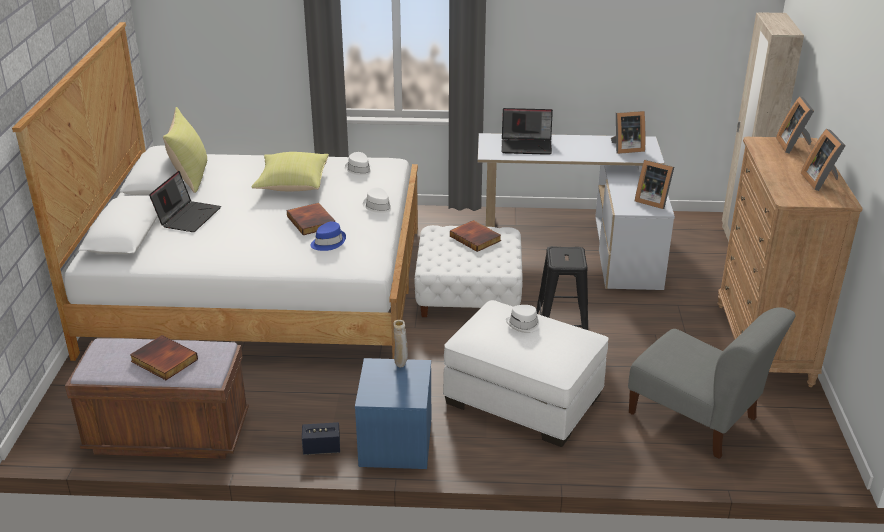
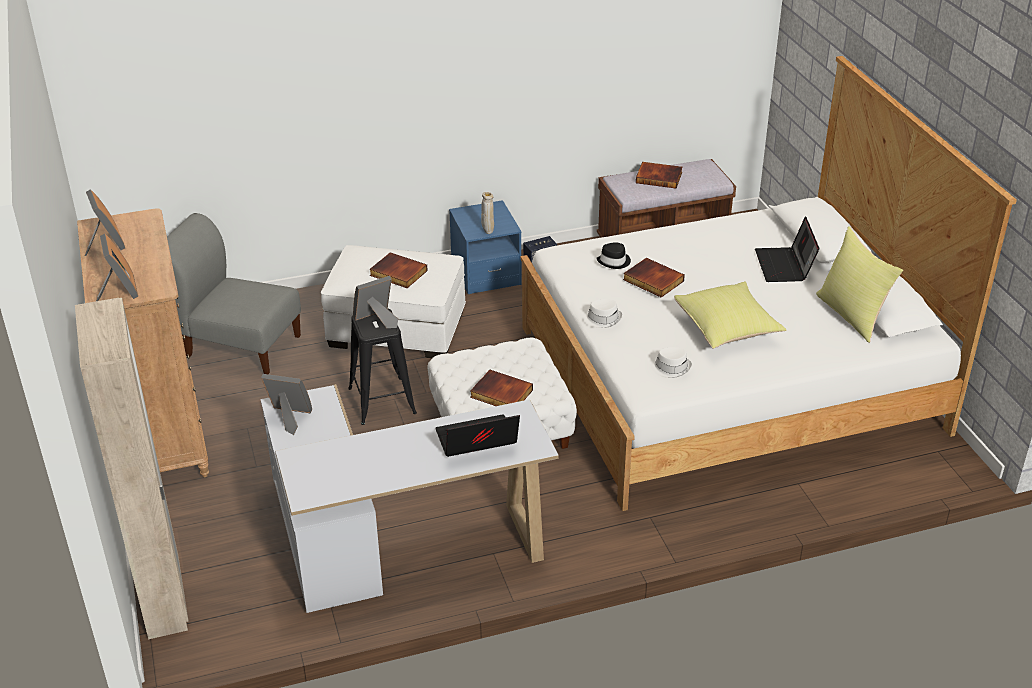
camera: 160 degrees right, 5 degrees up
(328, 242) = (614, 261): blue hat -> black hat
(524, 324) = (397, 273): white hat -> book
(626, 148) = (333, 469): picture frame -> picture frame (377, 320)

